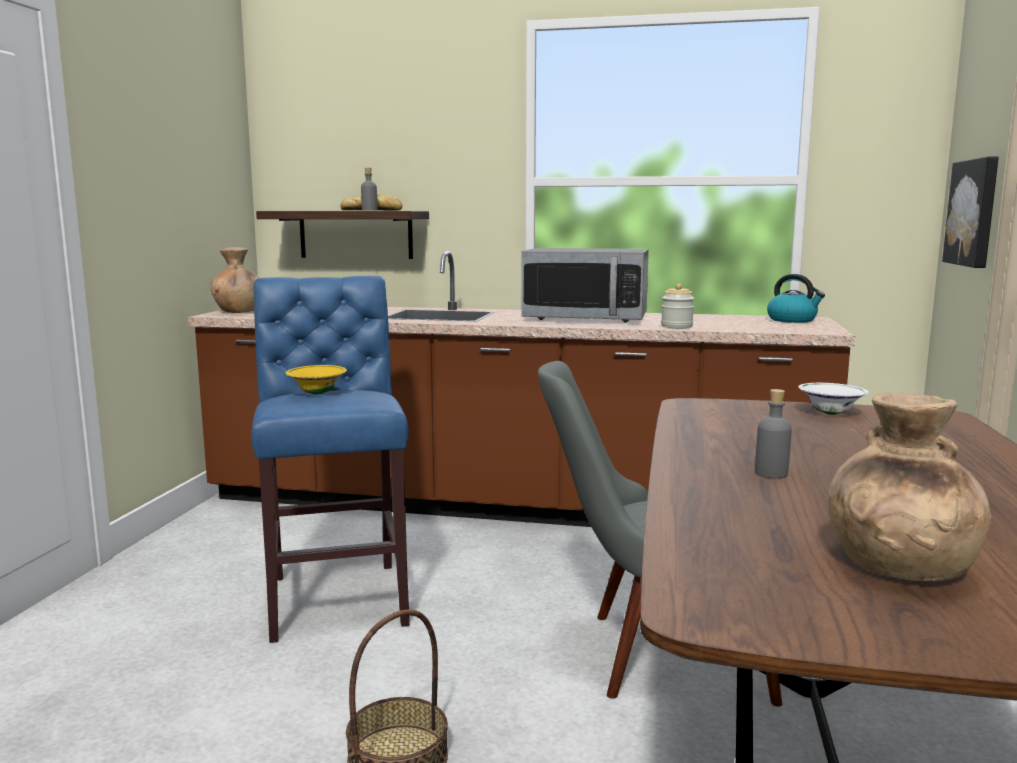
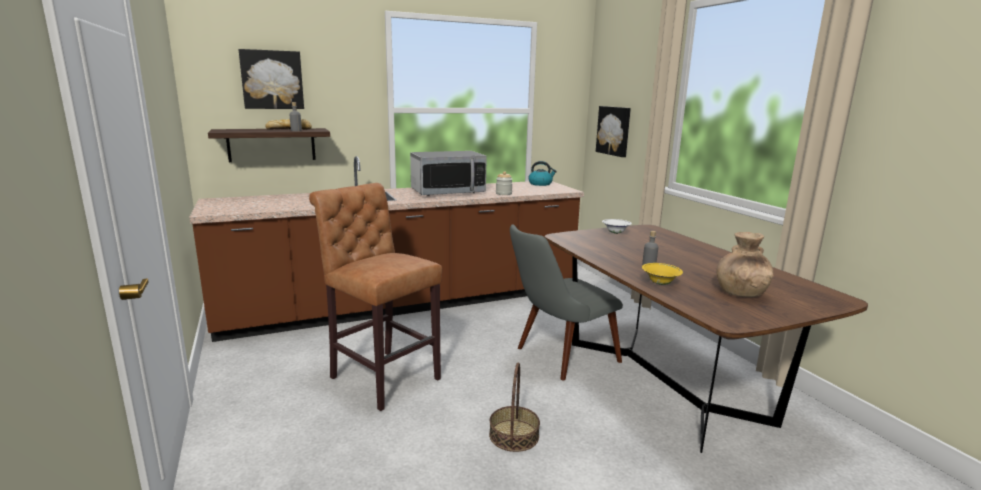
camera: 35 degrees left, 5 degrees up
(239, 311) = (215, 208): brown vase -> none
(317, 393) = (379, 260): yellow bowl -> yellow bowl (660, 283)
(337, 596) = (381, 376): blue stool -> brown stool
(360, 140) = (272, 80): none -> picture

